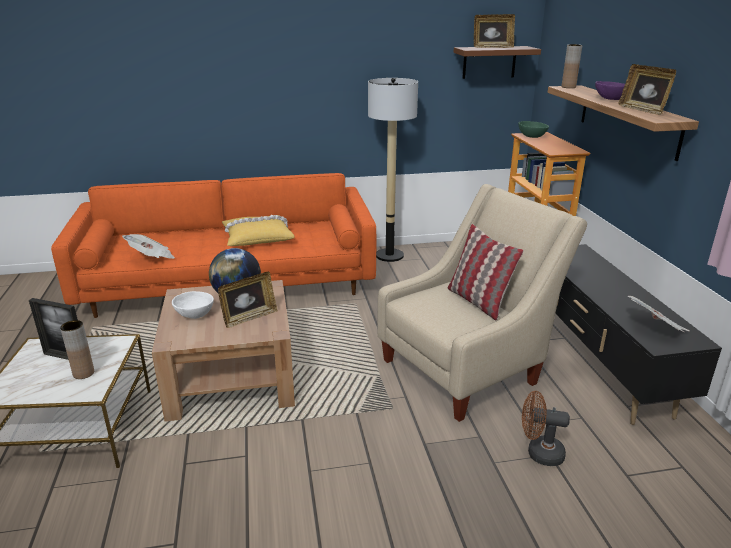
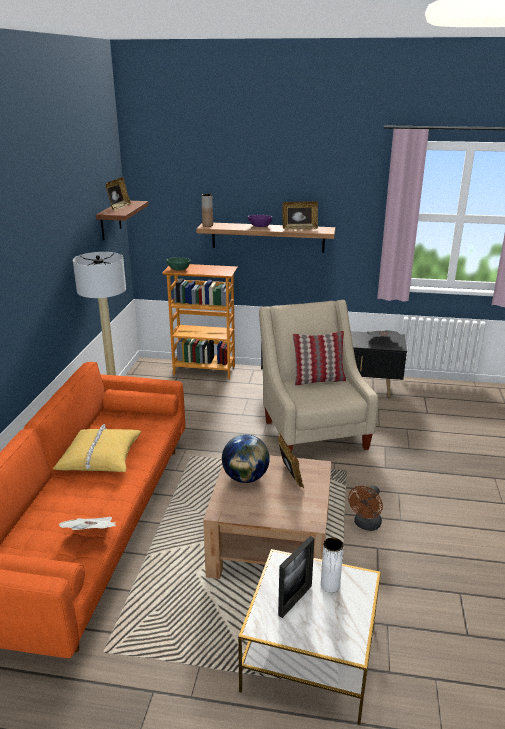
camera: 70 degrees left, 0 degrees up
(83, 373) = (330, 585): brown vase -> white vase
(194, 314) = (268, 505): white bowl -> none
(539, 453) = (404, 431): brown fan -> brown fan (365, 525)

